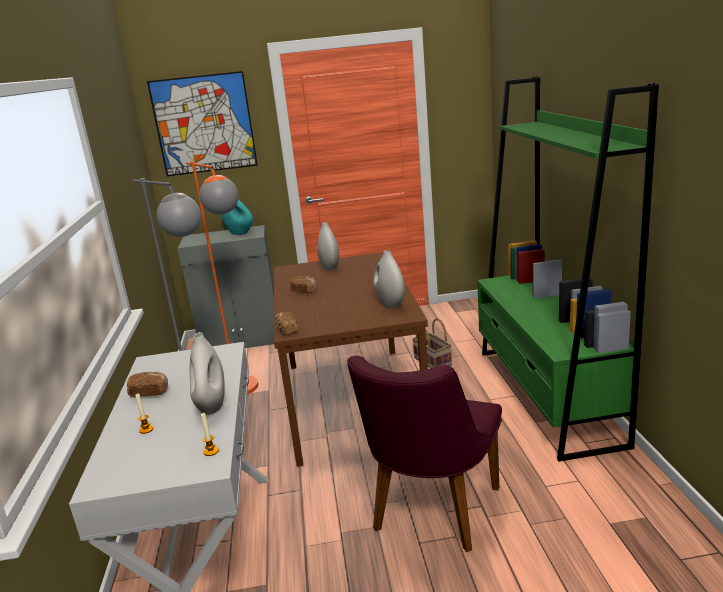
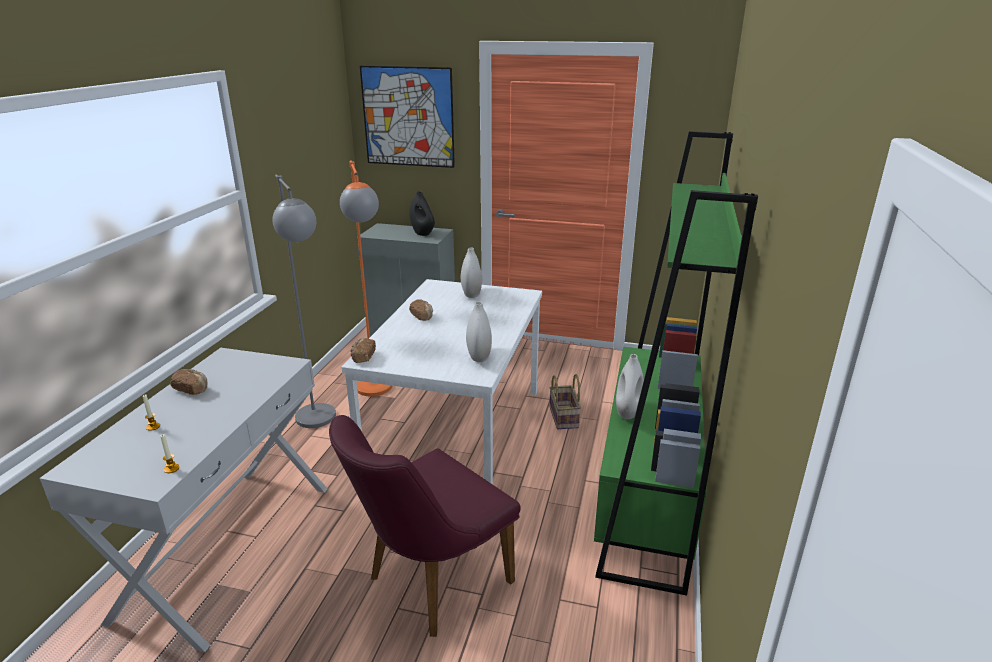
camera: 20 degrees right, 5 degrees up
(212, 406) = (219, 421): white vase -> white vase (627, 412)
(239, 233) = (422, 233): turquoise vase -> black vase
(351, 400) = (456, 433): brown dining table -> white dining table

